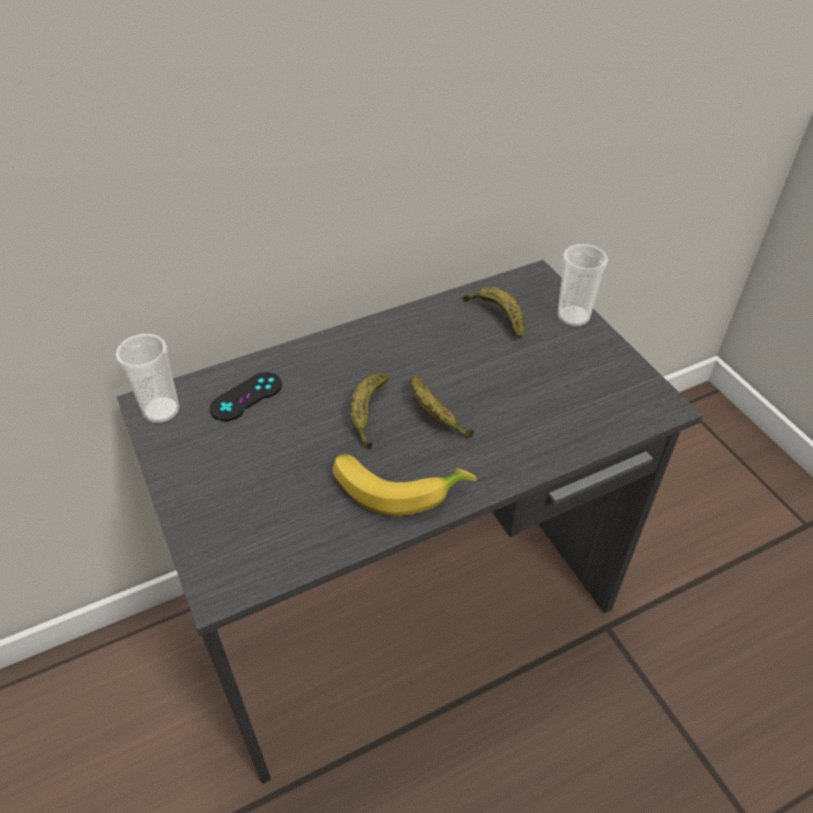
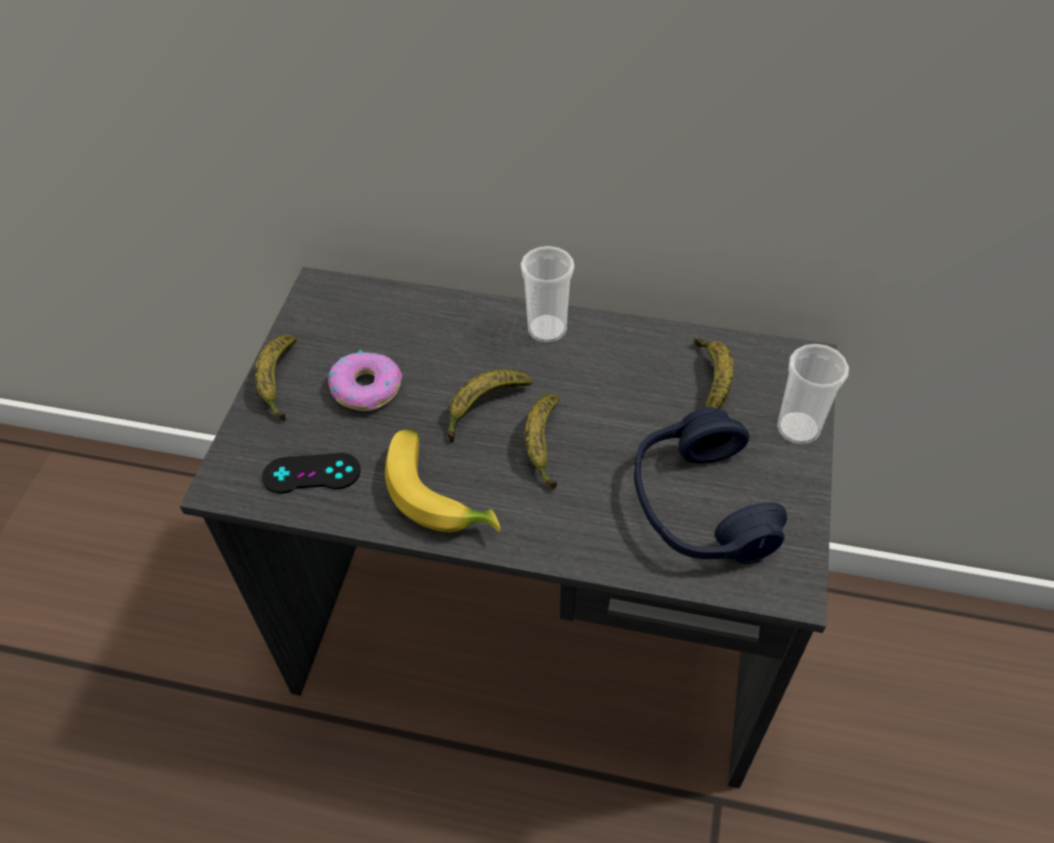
camera: 40 degrees right, 5 degrees up
(161, 410) = (322, 299): cup -> cup (547, 329)
(188, 488) = (278, 383): none -> banana
(246, 397) = (398, 327): black game controller -> black game controller (311, 474)
(265, 451) = (366, 388): none -> donut
(567, 392) = (699, 505): none -> blue headphones

